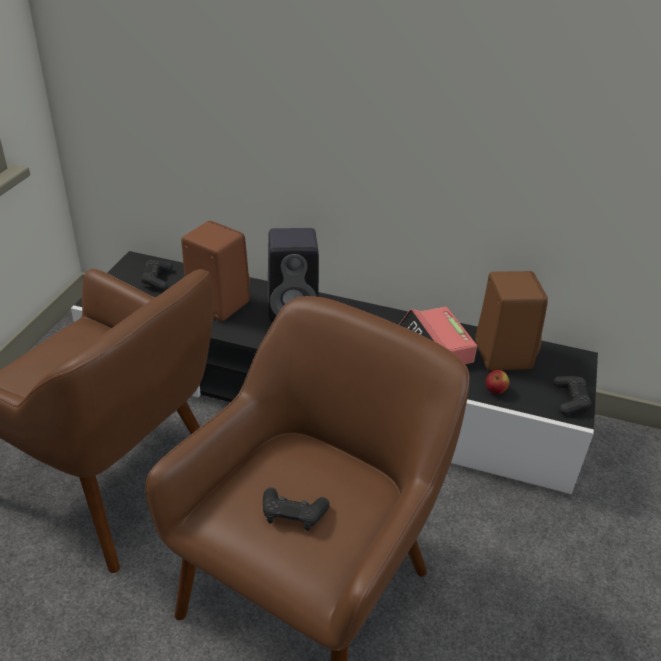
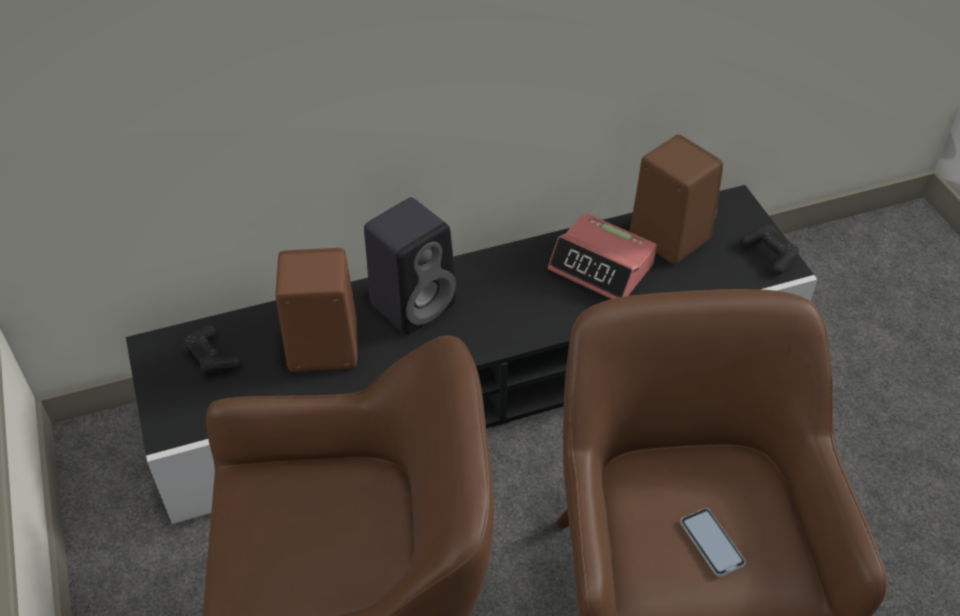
camera: 35 degrees left, 10 degrees up
(293, 514) = (711, 543): black game controller -> phone
(495, 390) = (700, 284): apple -> none

